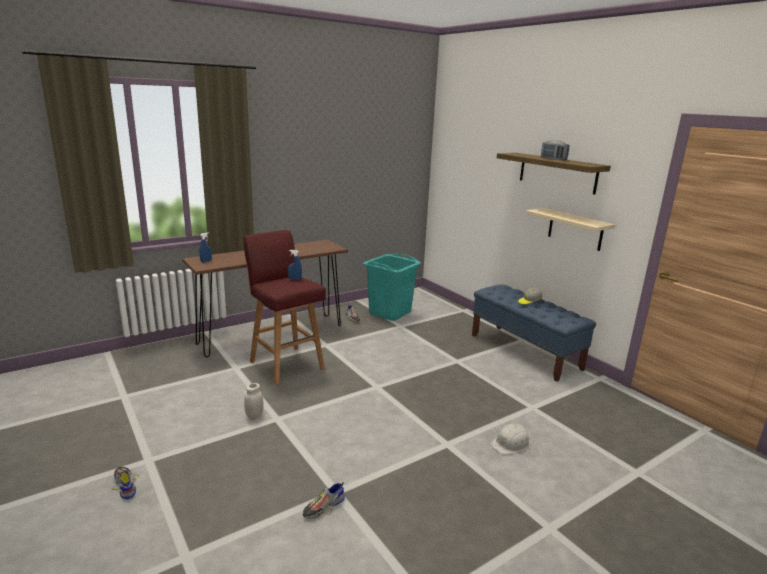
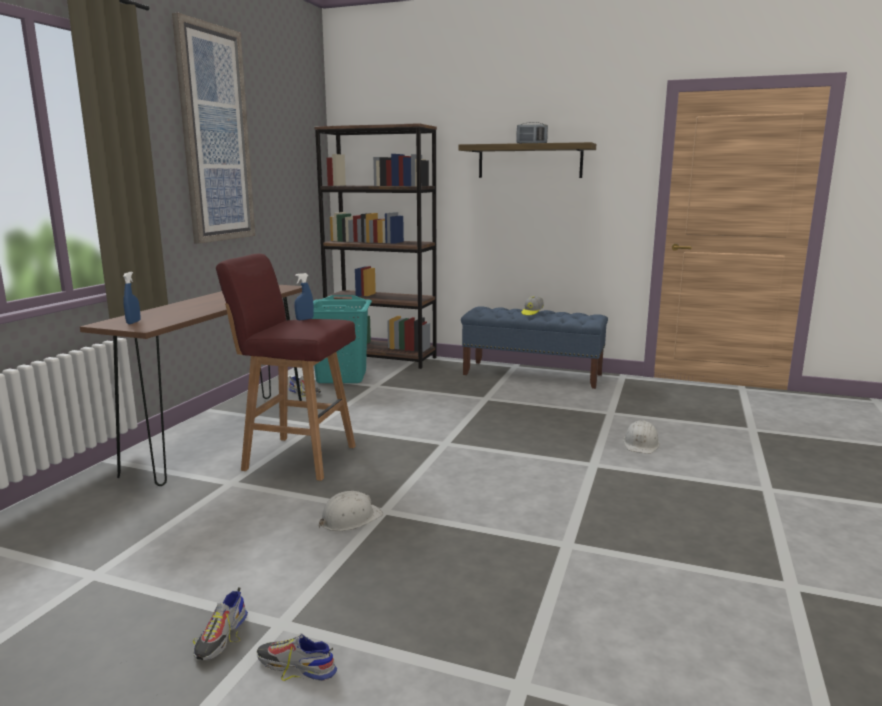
camera: 35 degrees left, 5 degrees down
(254, 416) = (350, 519): white jar -> white hard hat
(313, 140) = (214, 135): none -> picture
(323, 507) = (579, 562): shoe -> shoe (221, 637)
(437, 304) = (381, 358): none -> brown bookcase
(575, 229) = (562, 221): beige shelf -> none

